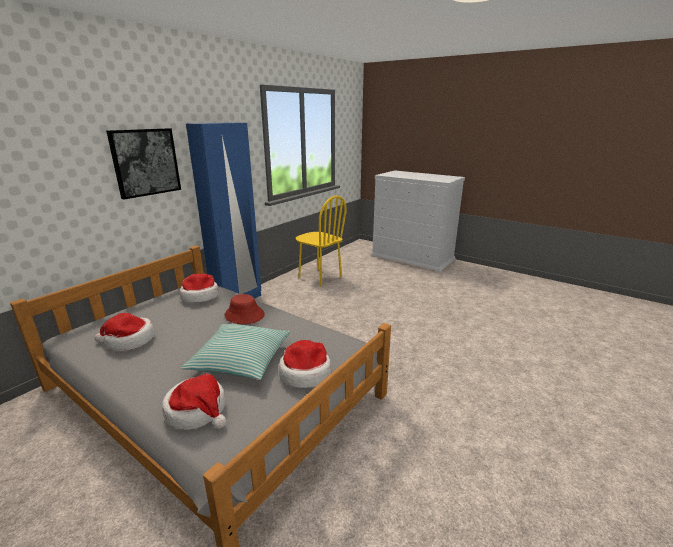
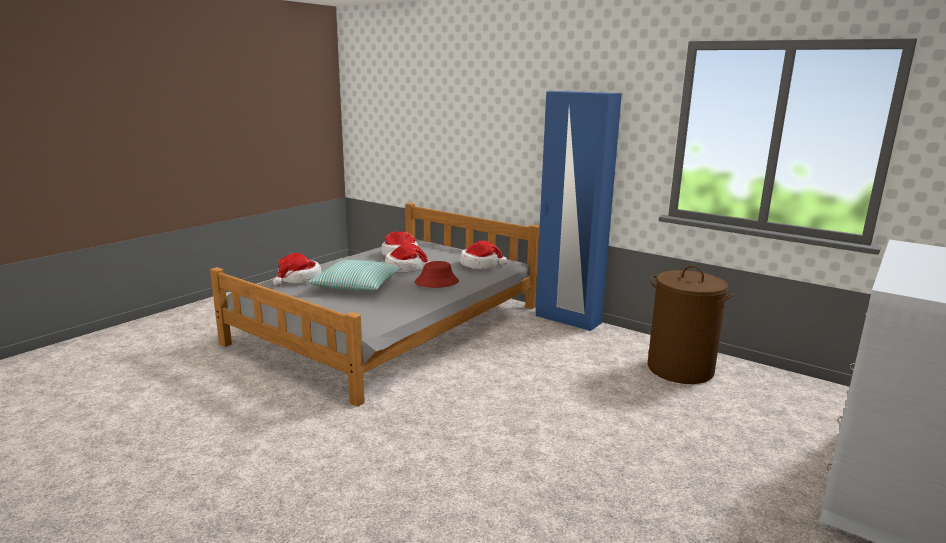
camera: 90 degrees right, 5 degrees down
(145, 162) = (515, 125): picture -> none
(305, 373) = (324, 306): hat -> hat (406, 268)
(320, 277) = (679, 369): yellow chair -> brown laundry basket

